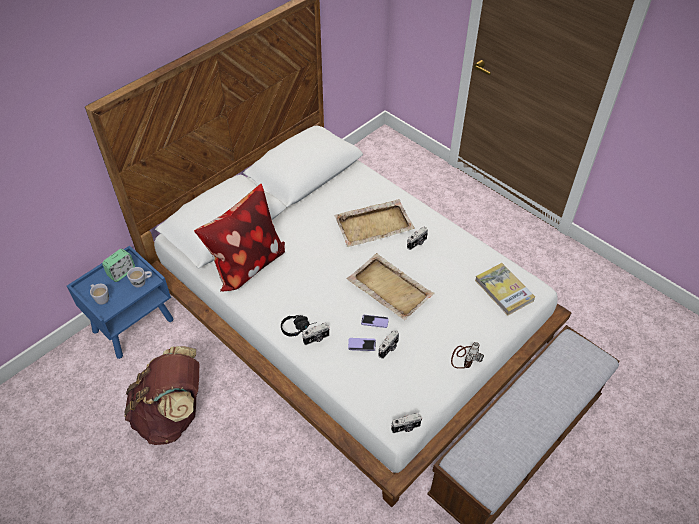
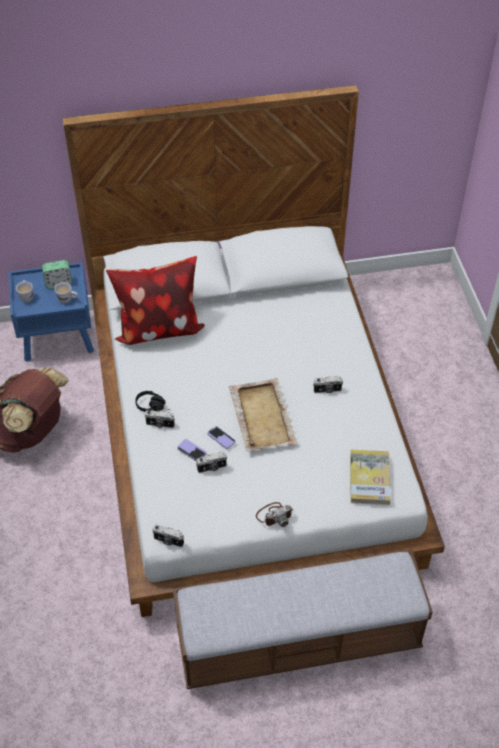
camera: 35 degrees right, 0 degrees up
(374, 224) = (303, 352): beige tray -> none

